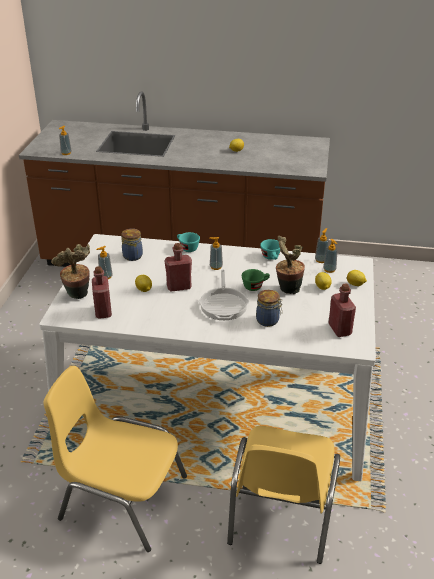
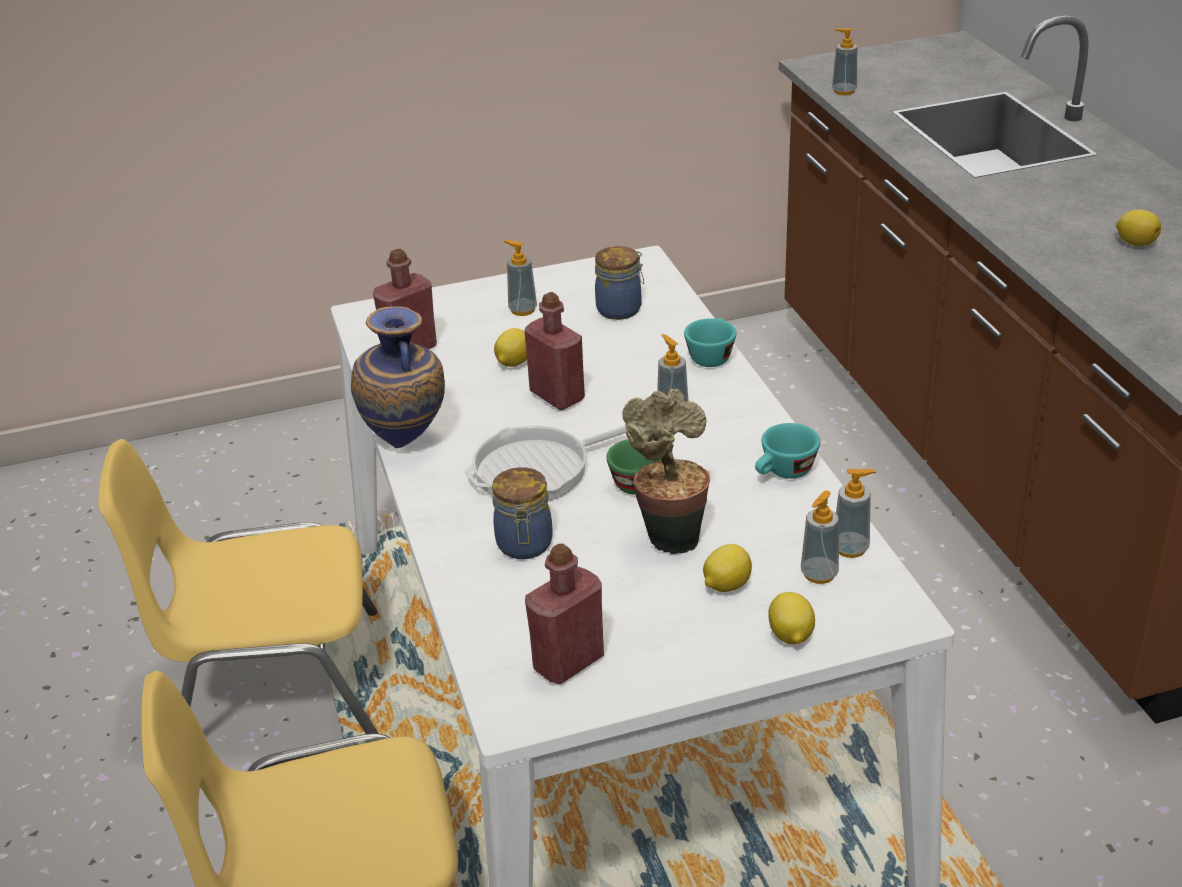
camera: 65 degrees right, 0 degrees up
(78, 296) = (438, 308): potted plant -> none
(121, 497) = (274, 684): yellow chair -> yellow chair turned 90 degrees counterclockwise
(176, 330) = (407, 443): none -> vase

